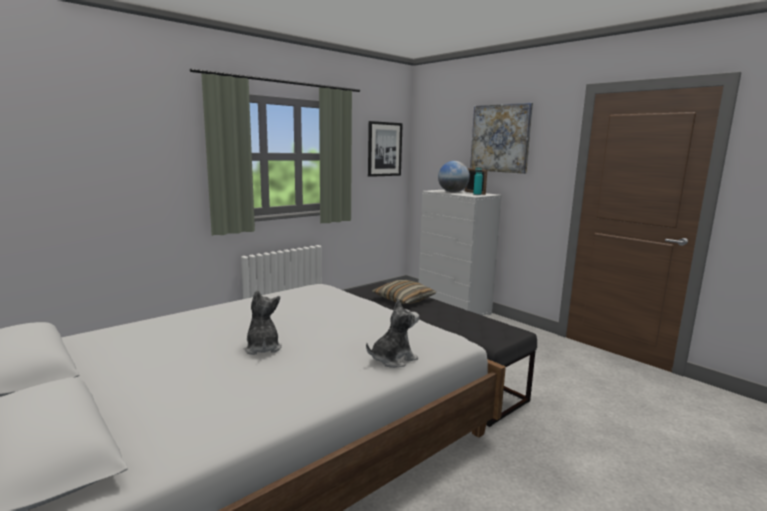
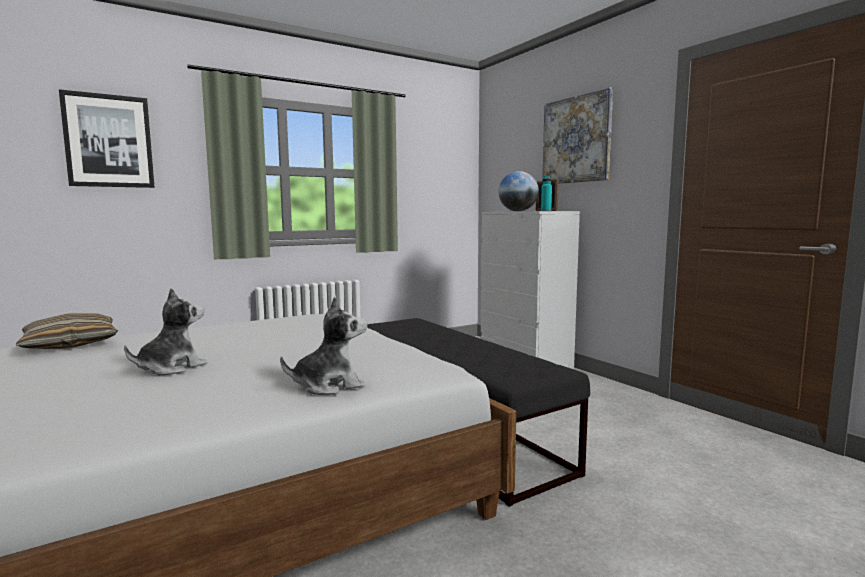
camera: 10 degrees right, 5 degrees down
(262, 348) = (171, 368): plush toy -> plush toy turned 45 degrees clockwise
(384, 149) = (443, 168): picture -> picture (109, 141)
(404, 299) = (428, 334): pillow -> pillow (70, 344)

